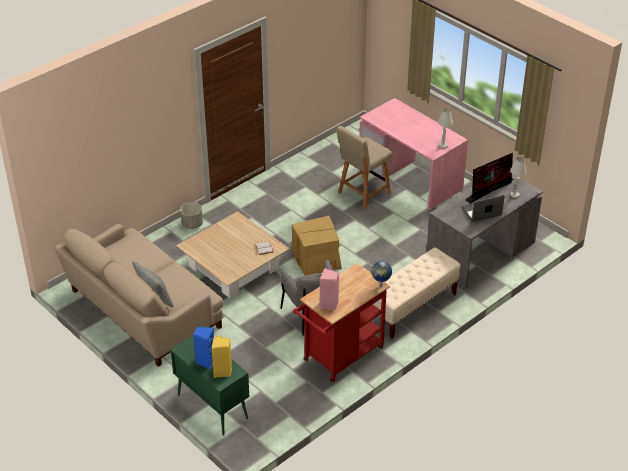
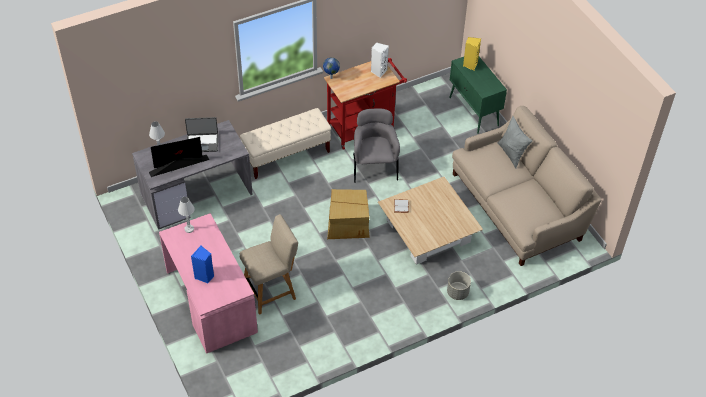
camera: 165 degrees left, 10 degrees up
(205, 361) = (481, 75): blue speaker -> blue speaker (204, 276)
(329, 305) = (378, 71): pink speaker -> white speaker

